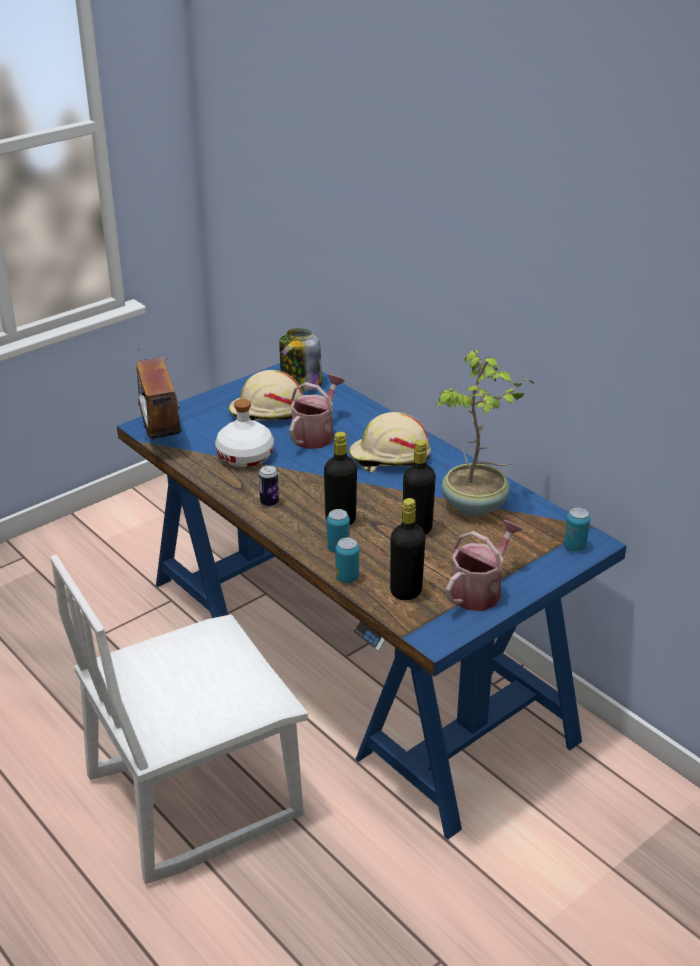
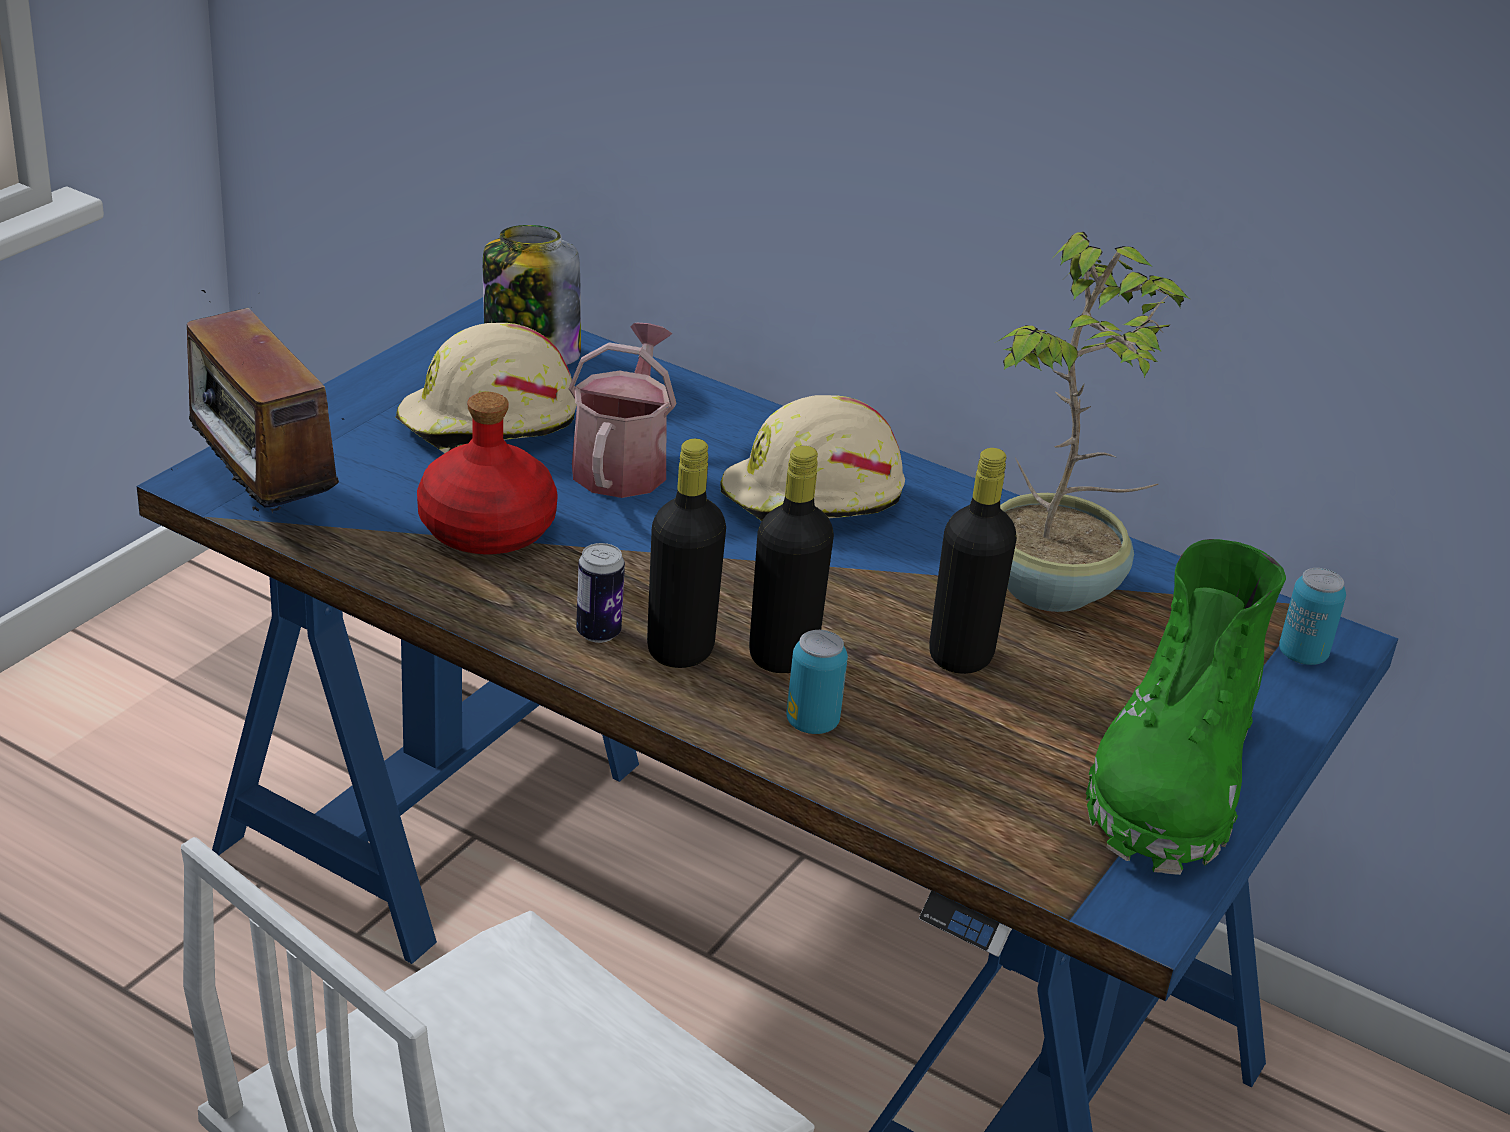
camera: 20 degrees left, 0 degrees up
(246, 456) = (488, 528): white bottle -> red bottle
(347, 578) = (870, 791): can -> none
(406, 591) = (1017, 806): black bottle -> black bottle (680, 650)
(480, 590) = (1171, 780): watering can -> green boot

